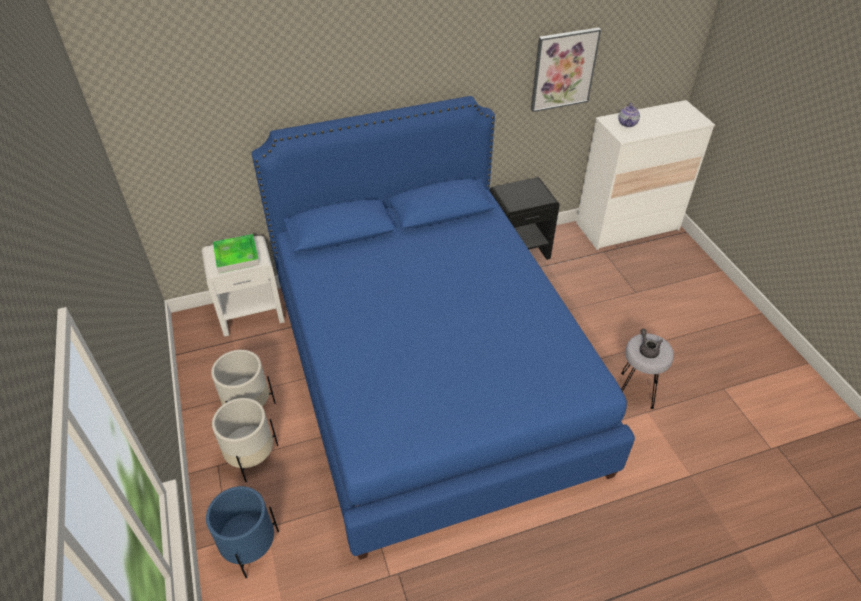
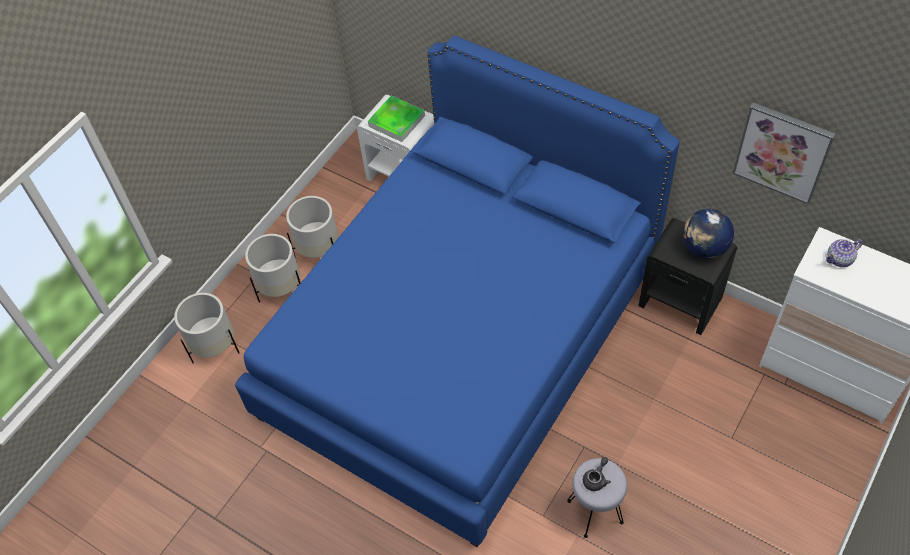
camera: 55 degrees right, 10 degrees up
(250, 547) = (214, 346): blue planter -> white planter
(528, 189) = (704, 248): none -> globe

